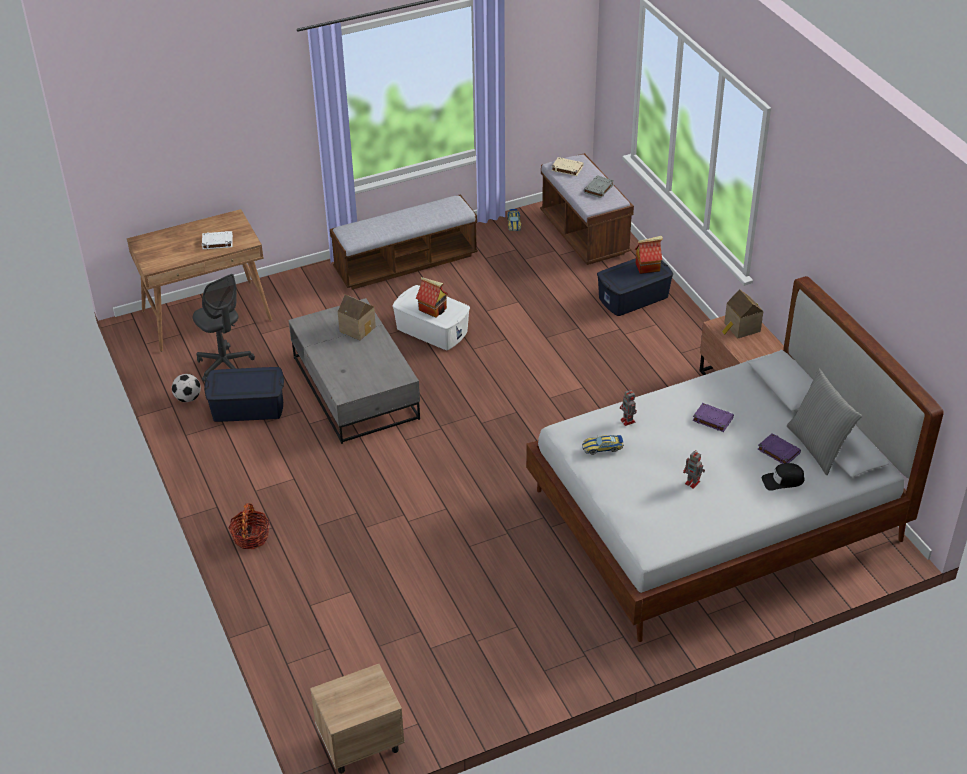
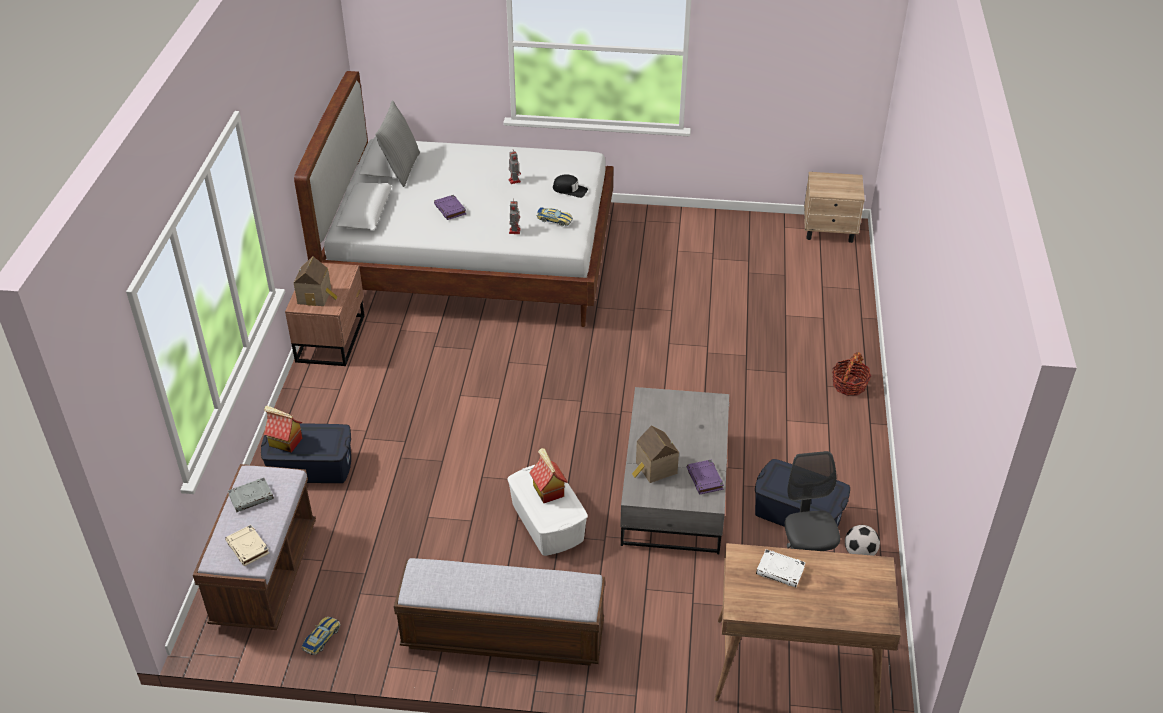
camera: 150 degrees left, 0 degrees up
(778, 451) = (431, 176): purple book -> purple book (705, 479)
(783, 480) = (452, 159): black cap -> black cap (570, 190)

